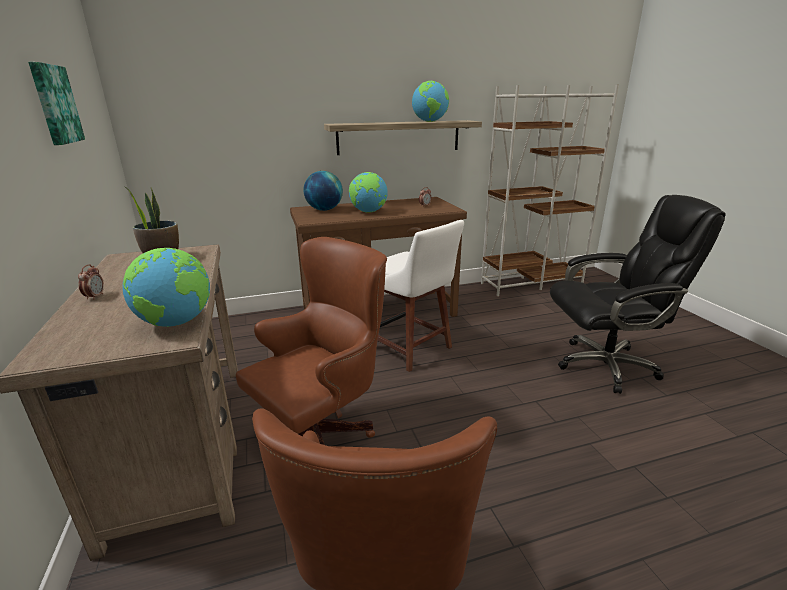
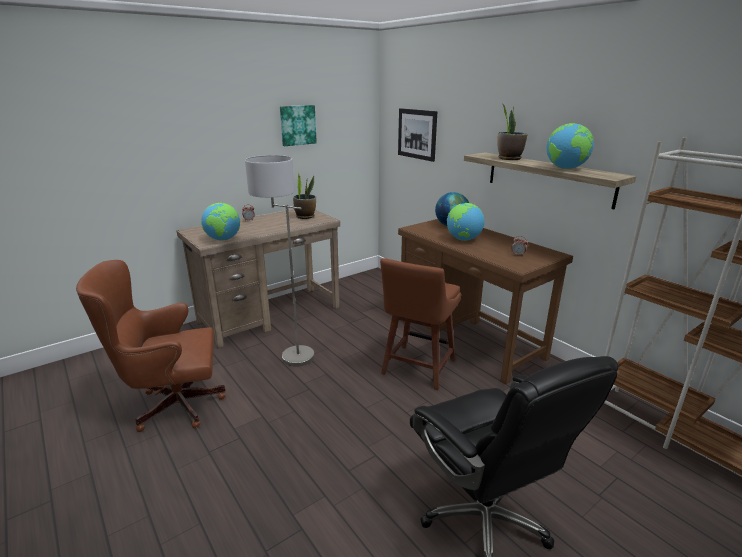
camera: 70 degrees right, 0 degrees up
(206, 116) = (417, 134): none -> picture
(322, 435) = (290, 355): brown office chair -> grey floor lamp
(369, 123) = (509, 158): none -> potted plant
(411, 349) = (417, 368): white stool -> brown stool

